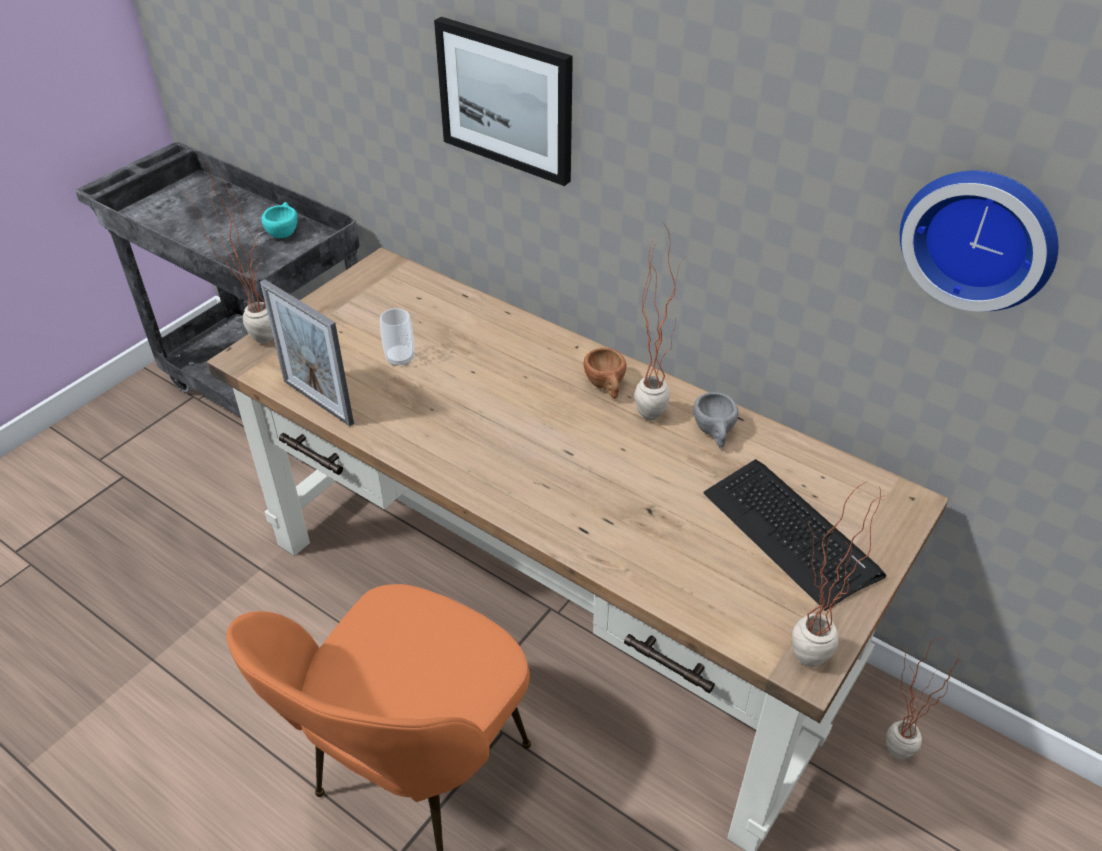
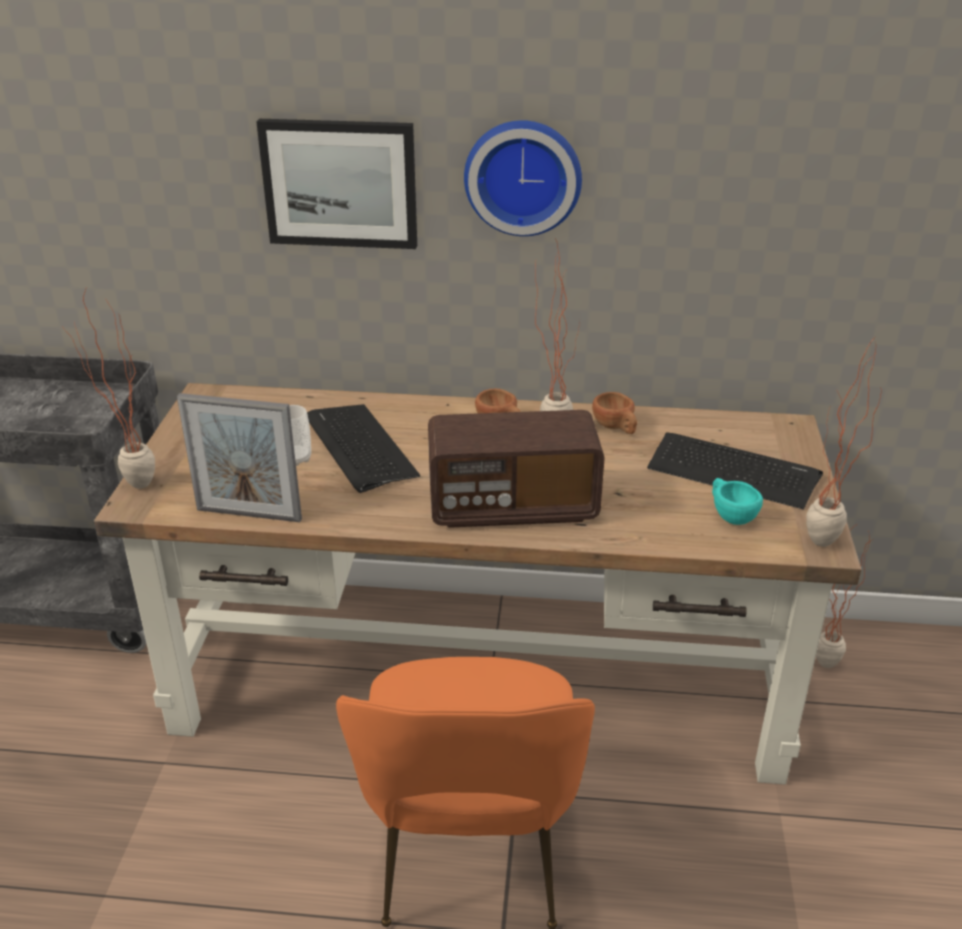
camera: 30 degrees left, 10 degrees down
(284, 231) = (67, 398): turquoise cup -> turquoise cup (730, 515)
(460, 366) = (359, 447): none -> keyboard
(538, 484) = (512, 506): none -> radio
(714, 433) = (616, 428): grey cup -> brown cup
(980, 236) = (803, 182): wall clock -> wall clock (523, 176)

